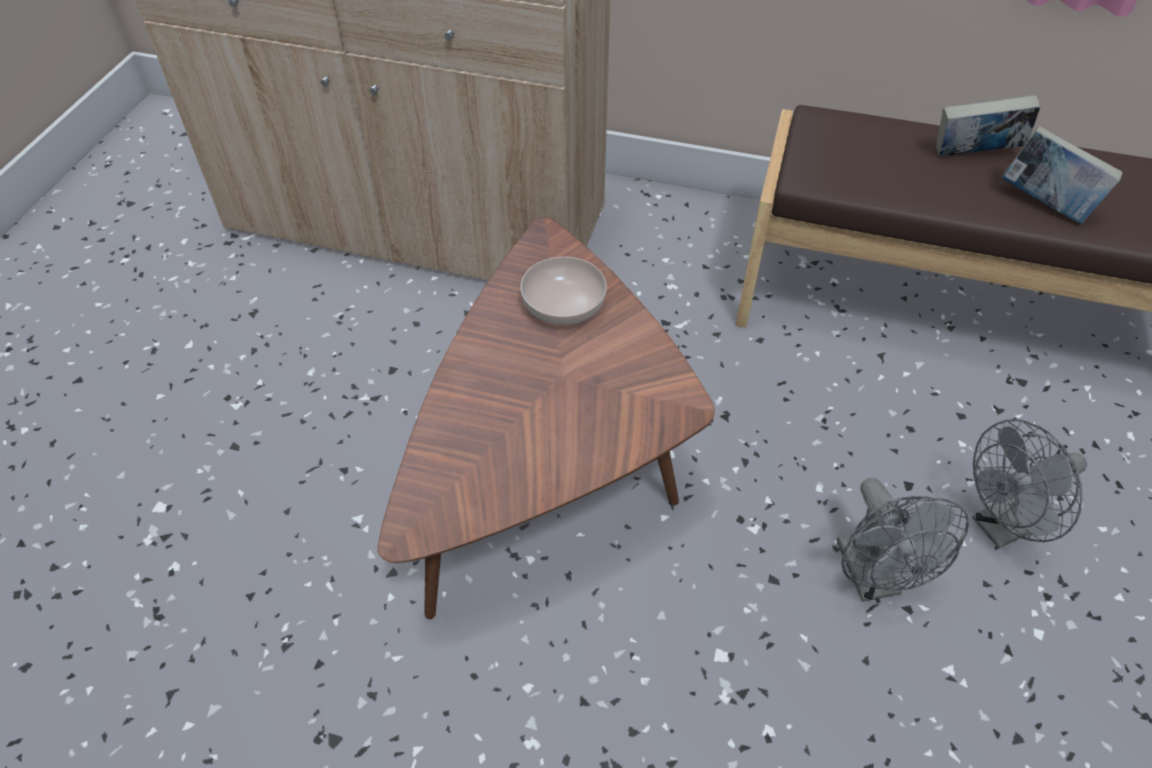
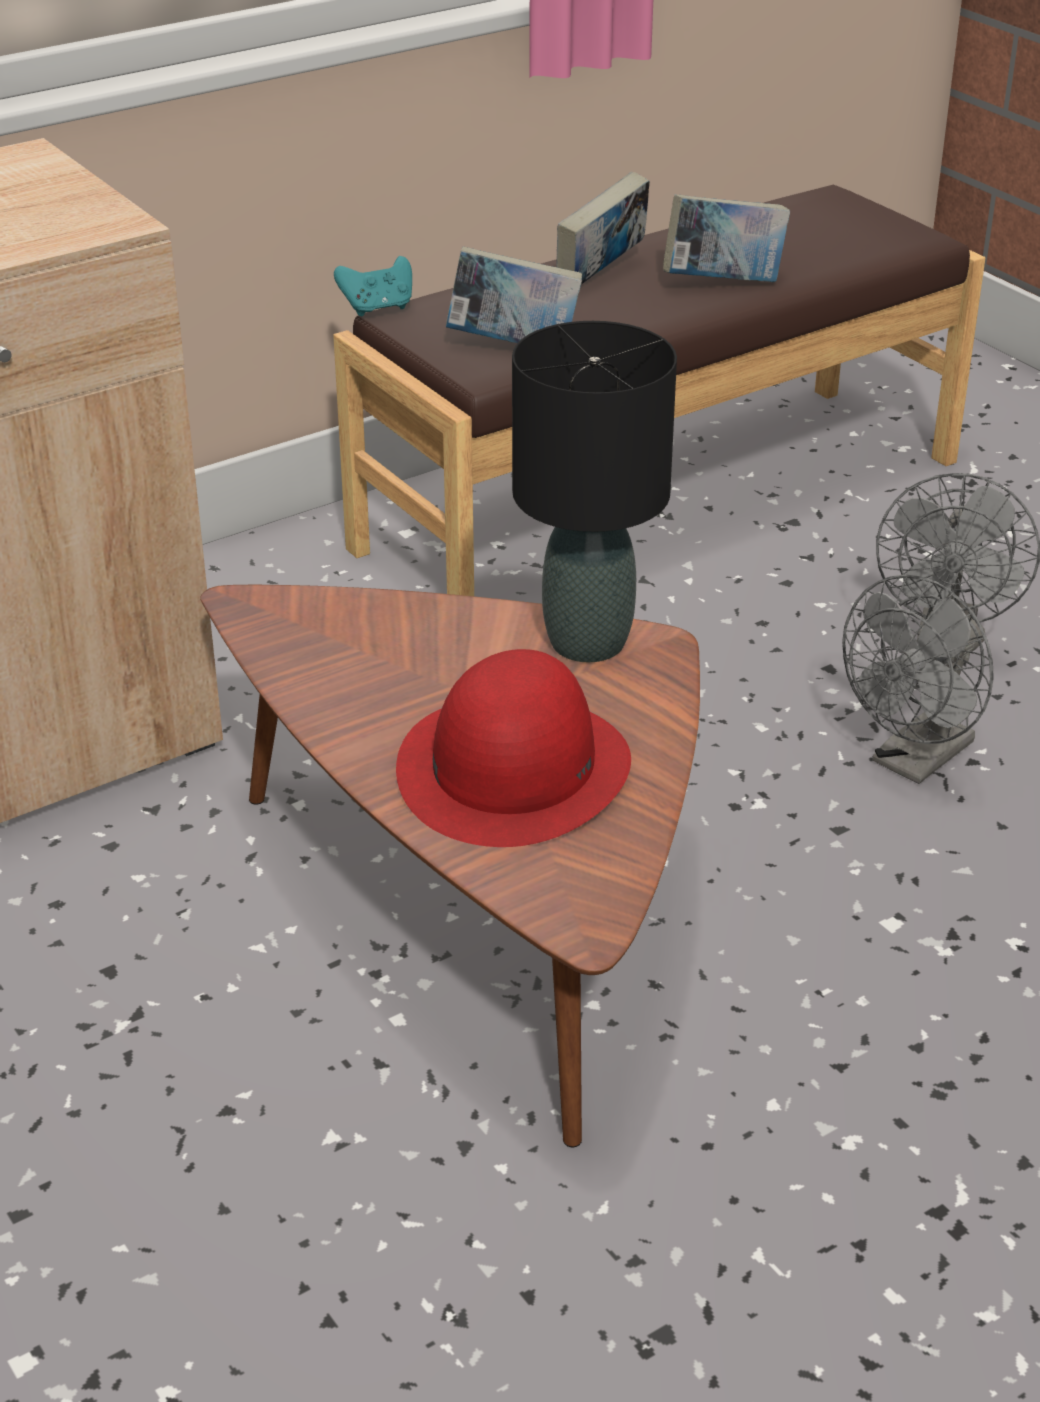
camera: 50 degrees left, 15 degrees down
(514, 418) = (513, 768): none -> red hat
(564, 303) = (382, 645): bowl -> none
(655, 377) = (588, 641): none -> black table lamp
(814, 106) = (378, 308): none -> turquoise game controller
(847, 173) = (514, 347): none -> book
(873, 579) = (914, 761): grey fan -> grey fan turned 105 degrees clockwise

